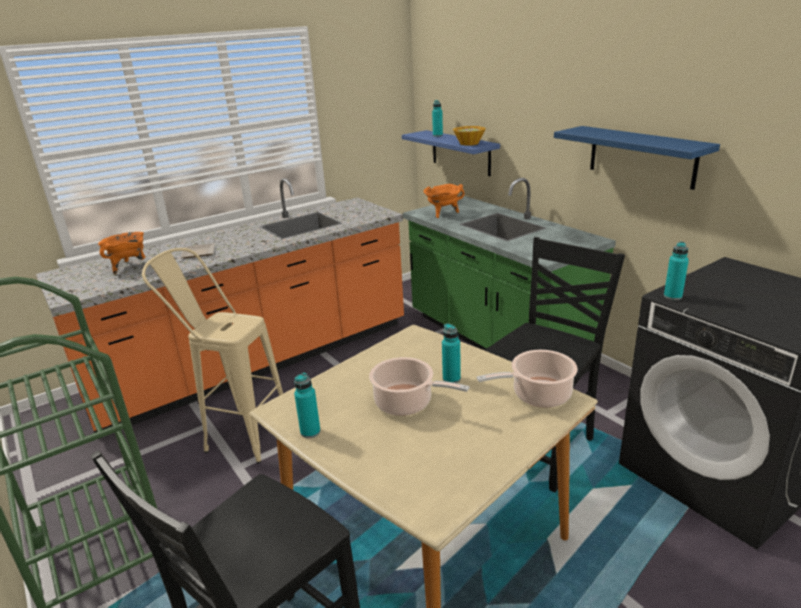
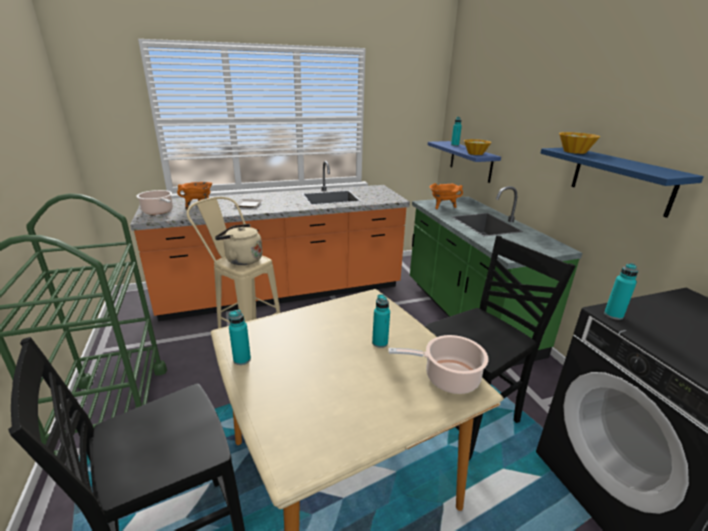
camera: 15 degrees right, 0 degrees up
(224, 325) = (241, 260): none -> beige kettle
(407, 403) = (331, 355): cooking pot -> cooking pot (158, 211)
(589, 131) = (574, 151): none -> bowl

